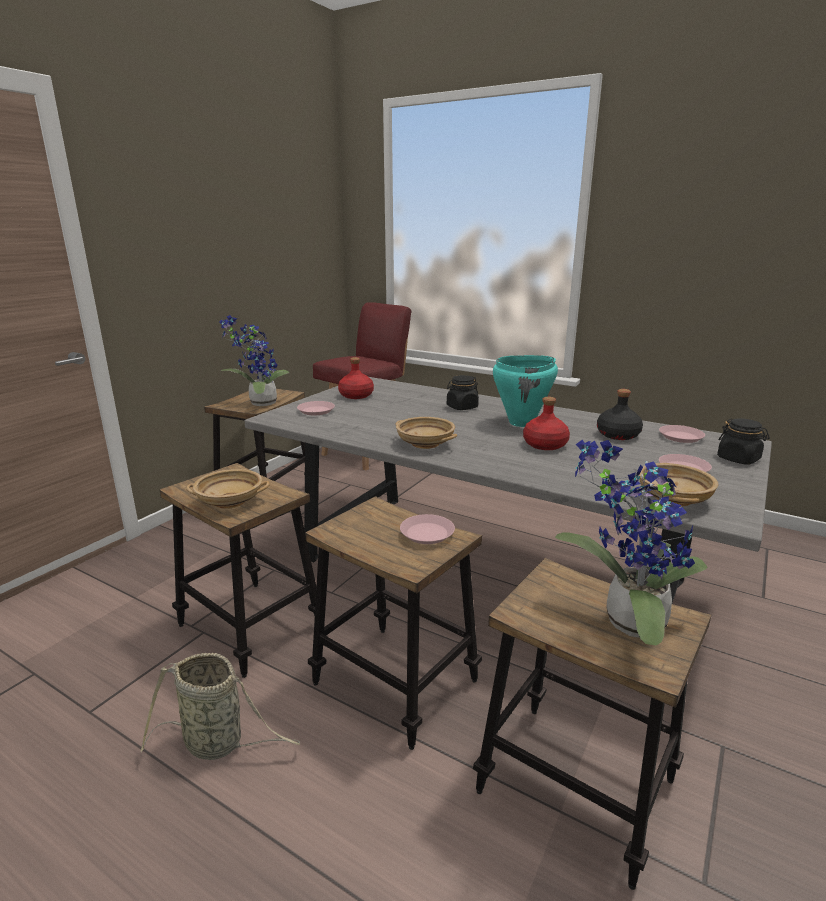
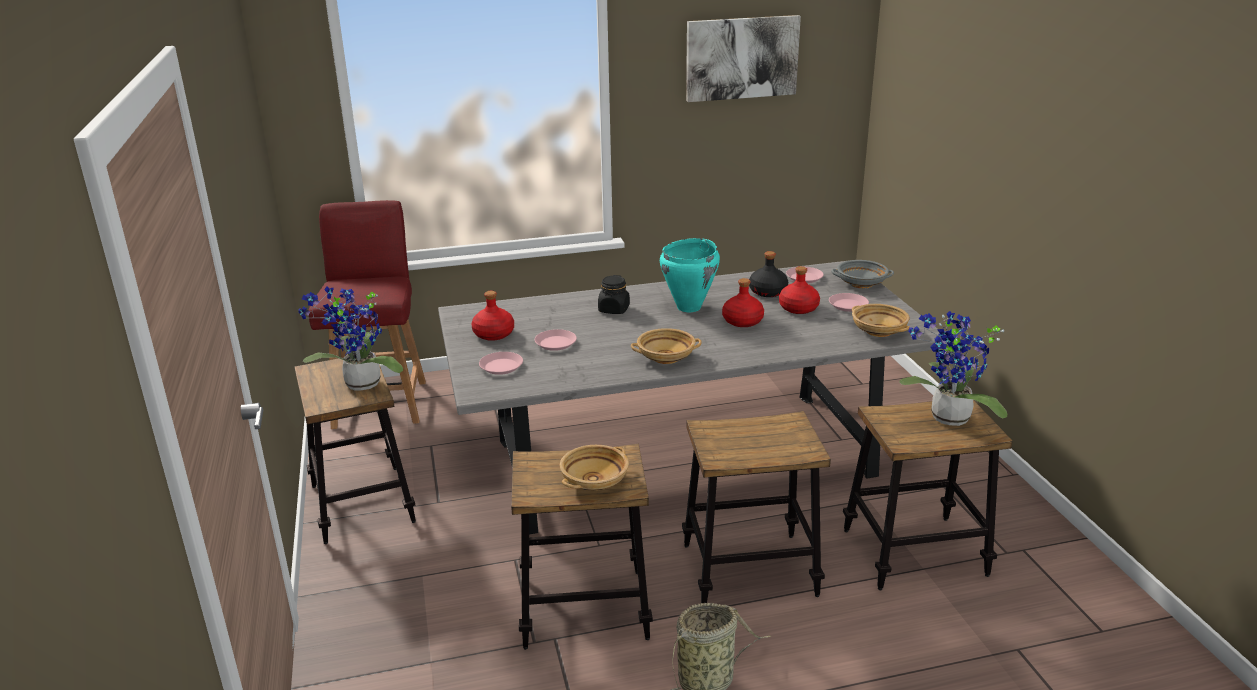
camera: 45 degrees left, 5 degrees up
(427, 534) = (774, 427): pink plate -> pink plate (555, 343)
(621, 454) = (798, 308): none -> red bottle
(734, 211) = (741, 58): none -> picture
(738, 459) = (860, 284): black jar -> grey bowl

